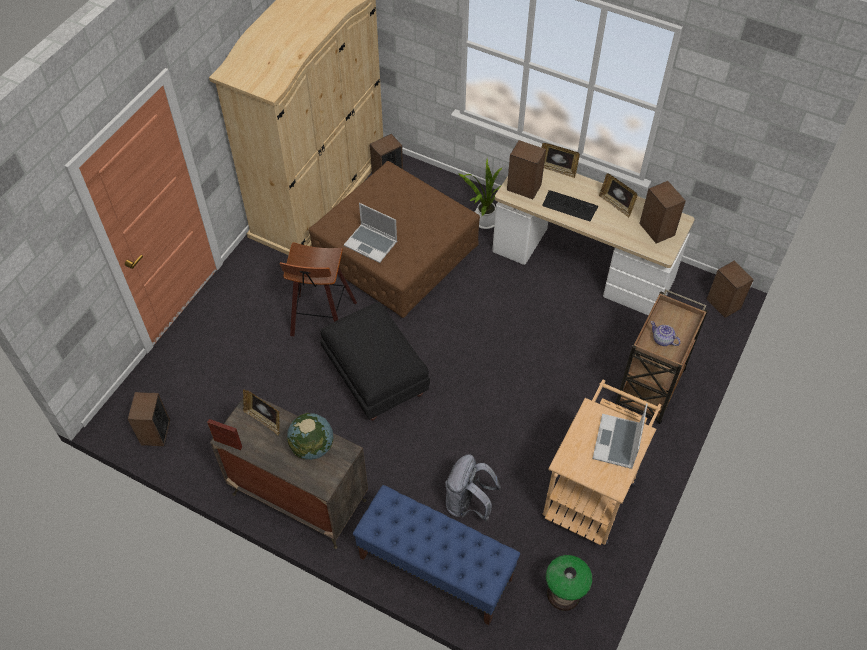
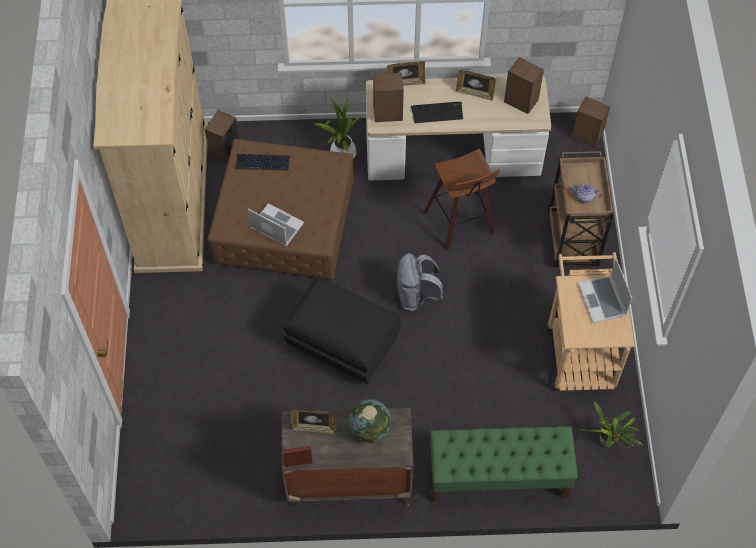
camera: 30 degrees left, 5 degrees up
(155, 432) = (182, 493): speaker -> none
(321, 320) = (260, 317): stool -> stool (461, 223)
(371, 244) = (276, 226): laptop -> laptop turned 150 degrees counterclockwise
(397, 189) = (263, 162): none -> keyboard
(435, 568) = (497, 476): blue bench -> green bench
(468, 503) = (490, 411): grey backpack -> grey backpack (416, 296)
(564, 594) = (608, 442): table lamp -> potted plant

